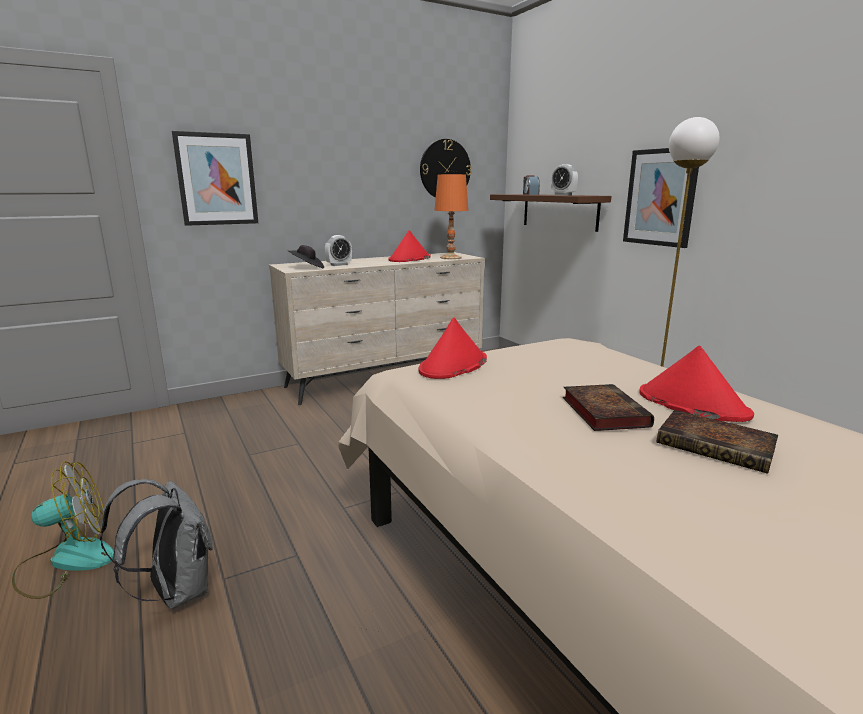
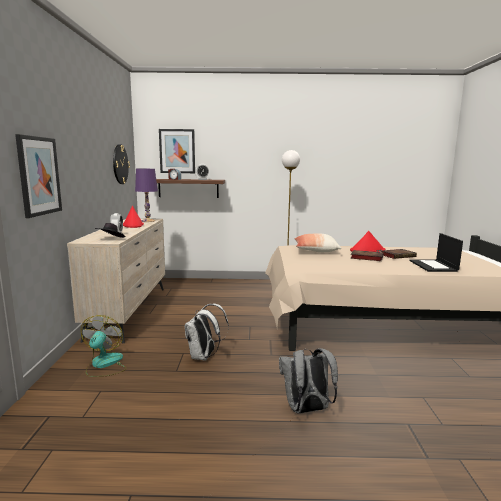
camera: 60 degrees left, 5 degrees down
(66, 561) = (245, 449): fan -> fan (104, 365)
(298, 459) = (204, 356): none -> white backpack
(450, 257) = (147, 221): orange table lamp -> purple table lamp
(453, 366) = (299, 262): red hat -> none
(570, 363) = (315, 251): none -> pillow
(660, 197) = (254, 180): picture -> picture (177, 151)
(689, 515) = (433, 266): none -> laptop

